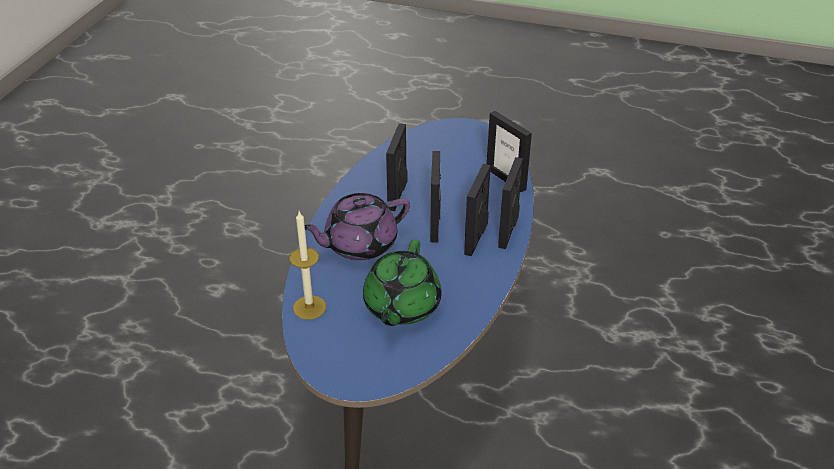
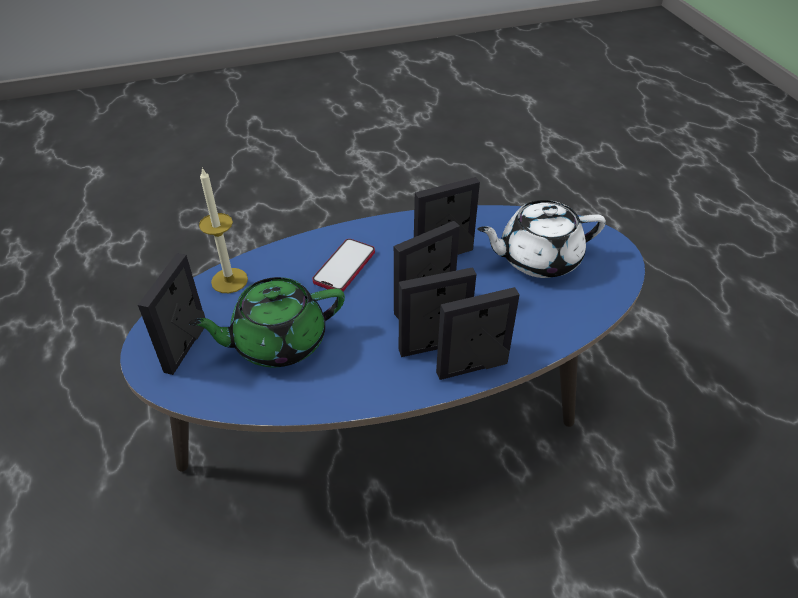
camera: 55 degrees right, 5 degrees up
(359, 244) = (344, 267): purple teapot -> phone
(444, 159) = (537, 258): none -> white teapot
(506, 179) = (562, 322): picture frame -> picture frame (186, 347)

